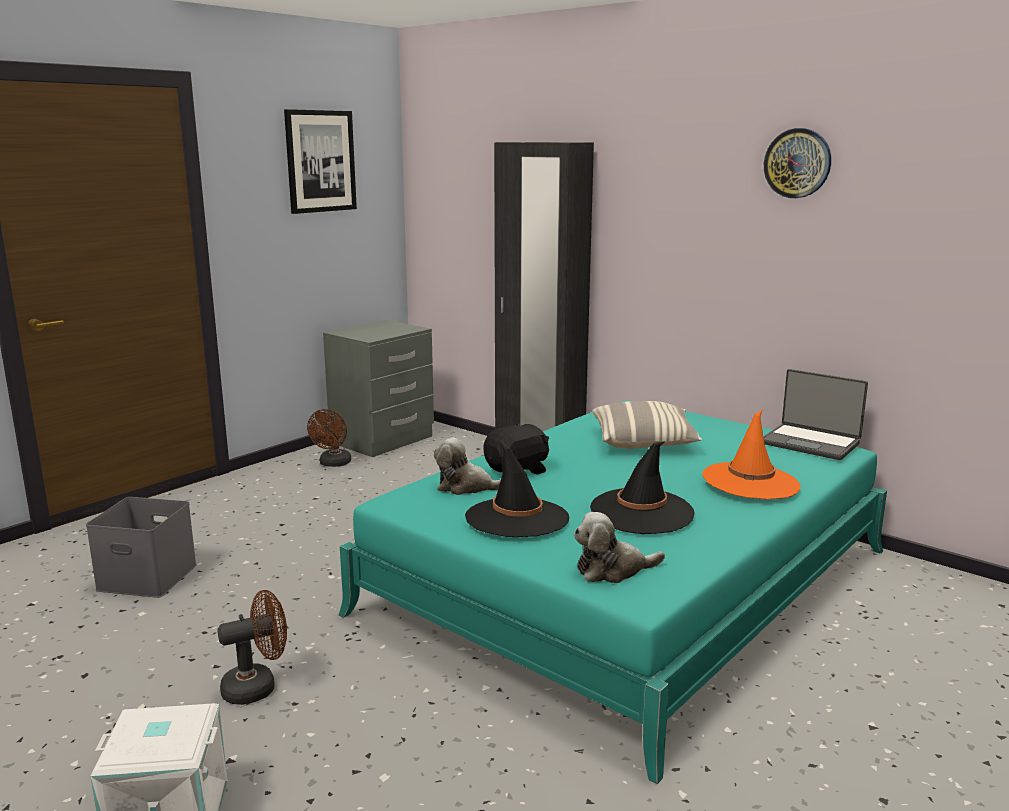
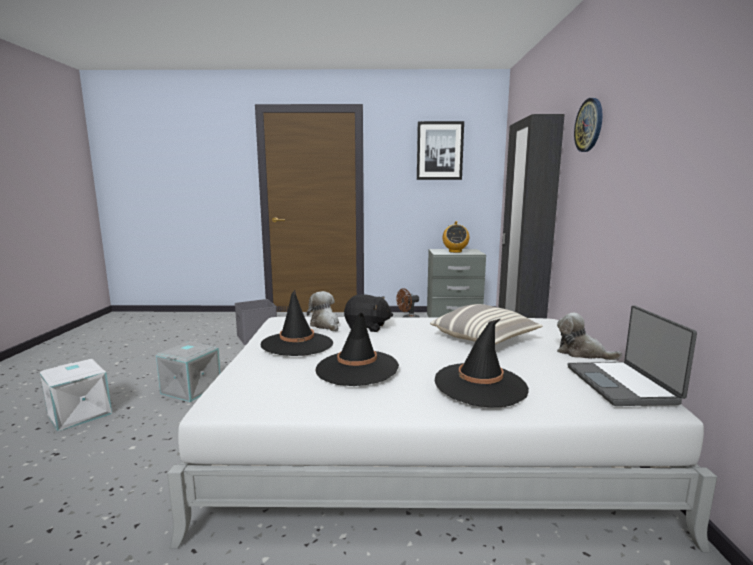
camera: 50 degrees right, 5 degrees down
(257, 687) = (191, 389): brown fan -> grey storage box
(379, 331) = (455, 251): none -> radio
(612, 570) = (252, 385): plush toy -> plush toy (582, 353)
(630, 581) = (420, 438): turquoise bed -> white bed
(750, 481) = (480, 385): orange hat -> black hat
(797, 163) = (678, 89): wall clock -> wall clock (589, 125)

